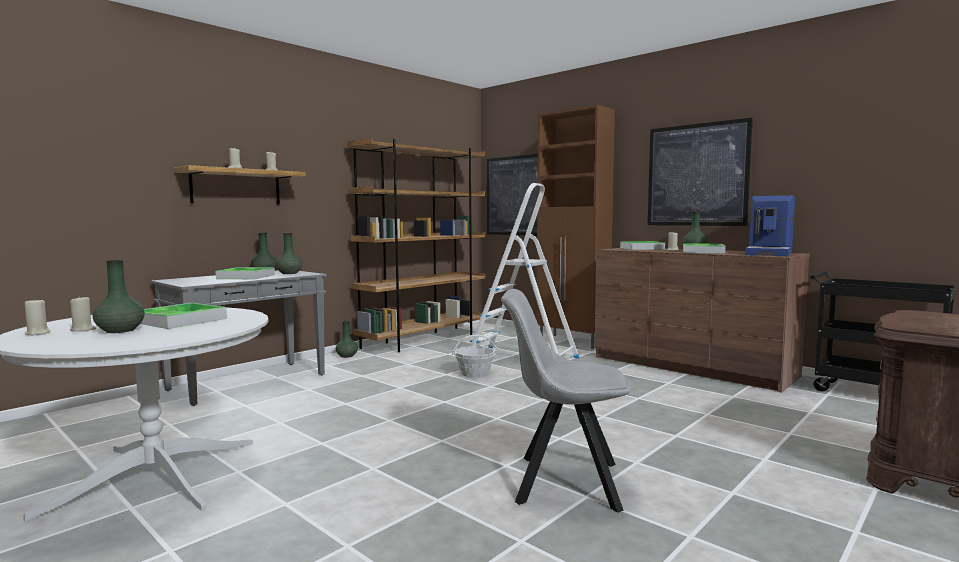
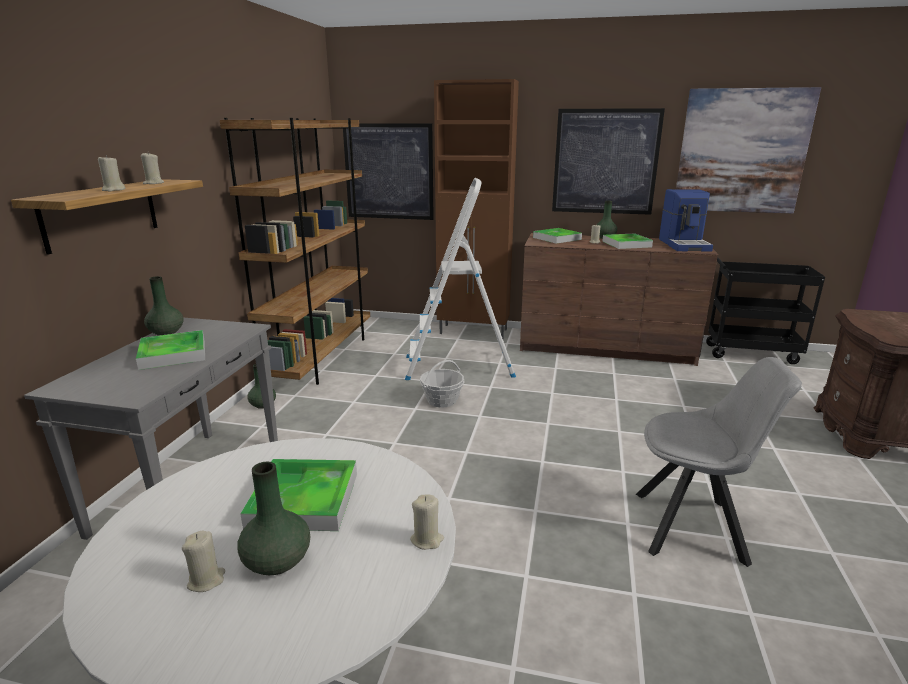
camera: 30 degrees left, 15 degrees up
(38, 333) = (148, 621): beige candle -> beige candle (427, 540)
(289, 273) = (216, 331): green vase -> none
(564, 482) = (692, 527): grey chair -> grey chair turned 150 degrees counterclockwise
(845, 153) = (742, 151): none -> picture

